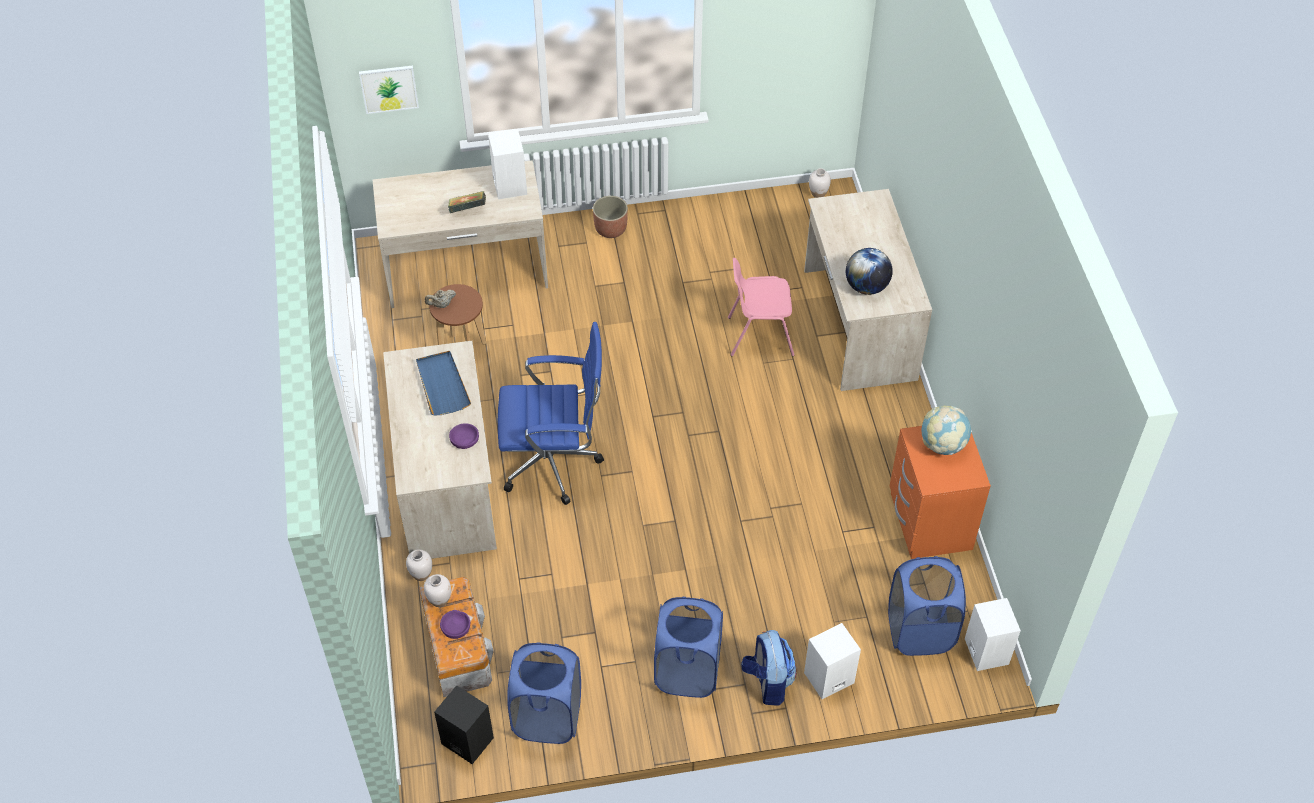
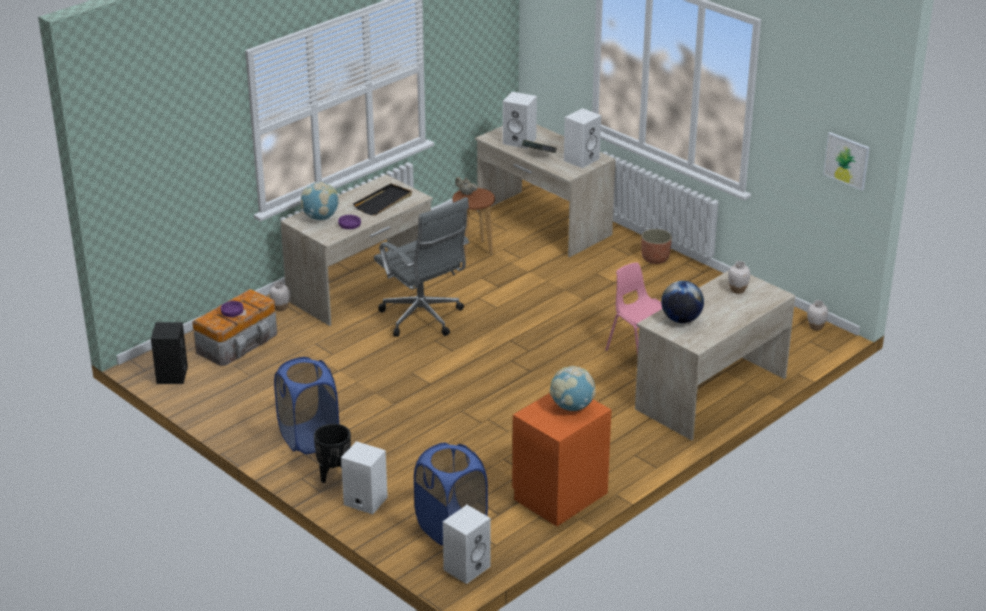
camera: 55 degrees right, 20 degrees down
(389, 88) = (553, 51): picture -> picture (846, 160)
(423, 208) = (520, 141): none -> white speaker
(424, 456) = (320, 217): none -> globe
(439, 600) = (246, 298): white vase -> white vase (738, 290)
(442, 385) = (383, 202): blue tray -> black tray
(547, 717) = (218, 397): blue laundry basket -> none
(555, 463) = (423, 319): blue office chair -> grey office chair
(768, 682) = (334, 475): backpack -> black planter

